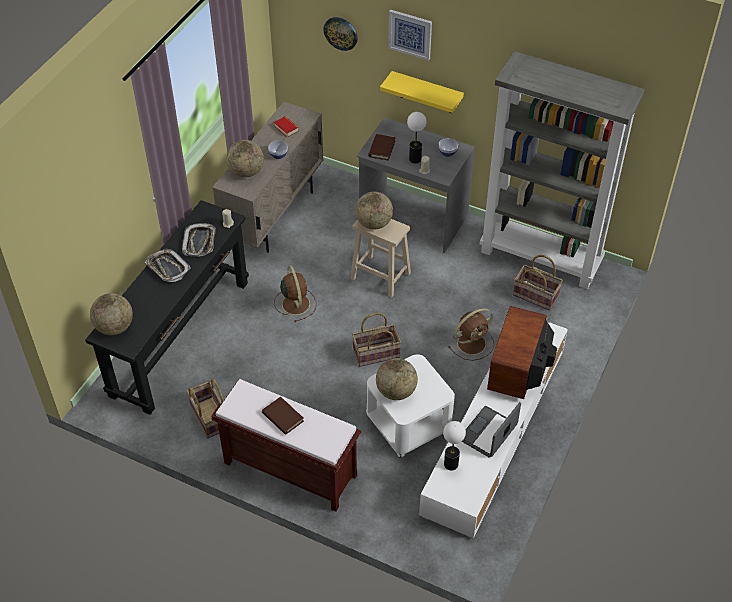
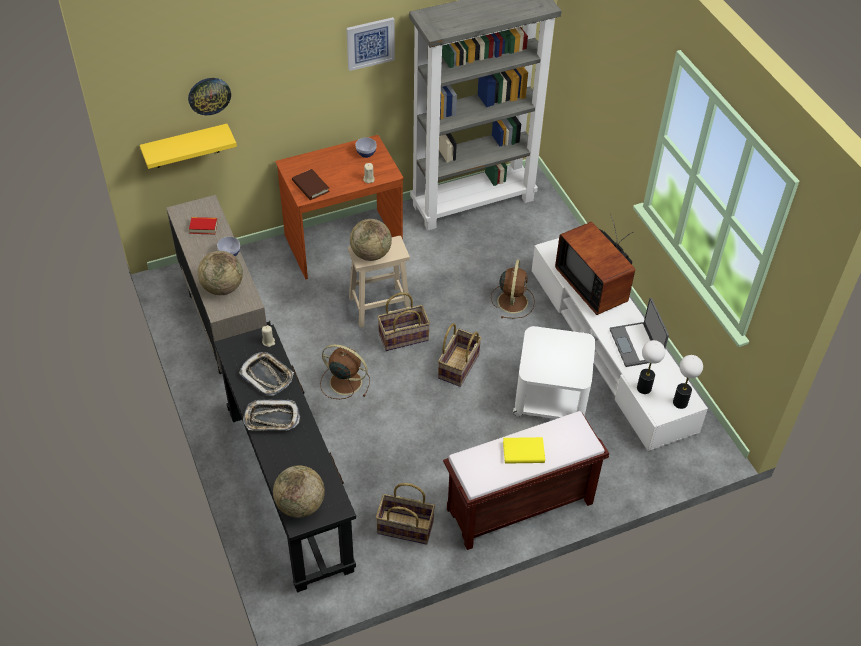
camera: 50 degrees left, 0 degrees up
(282, 417) = (523, 452): brown book -> yellow book
(396, 391) = (551, 367): globe -> none
(410, 34) = (291, 54): picture -> picture (370, 43)
(413, 219) = (343, 244): grey desk -> brown desk
(415, 159) = (348, 176): table lamp -> table lamp (680, 403)
(426, 93) = (317, 108): yellow shelf -> yellow shelf (186, 146)
(536, 295) = (507, 231): basket -> basket (403, 336)

